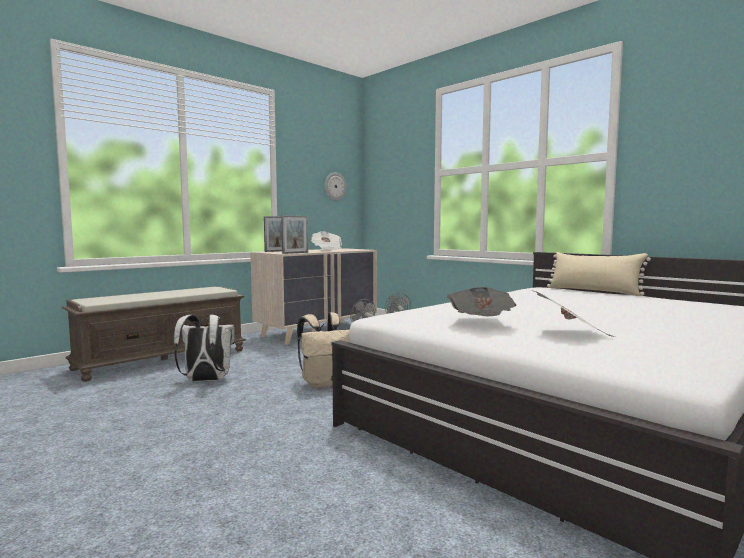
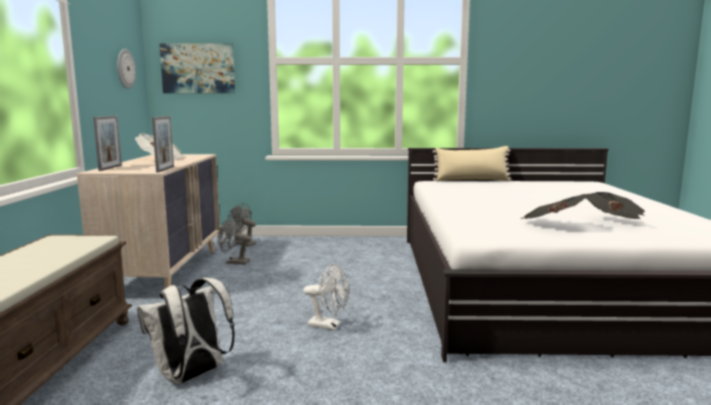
camera: 45 degrees left, 5 degrees up
(324, 383) = (329, 326): beige backpack -> white fan
(390, 184) = (198, 68): none -> picture

